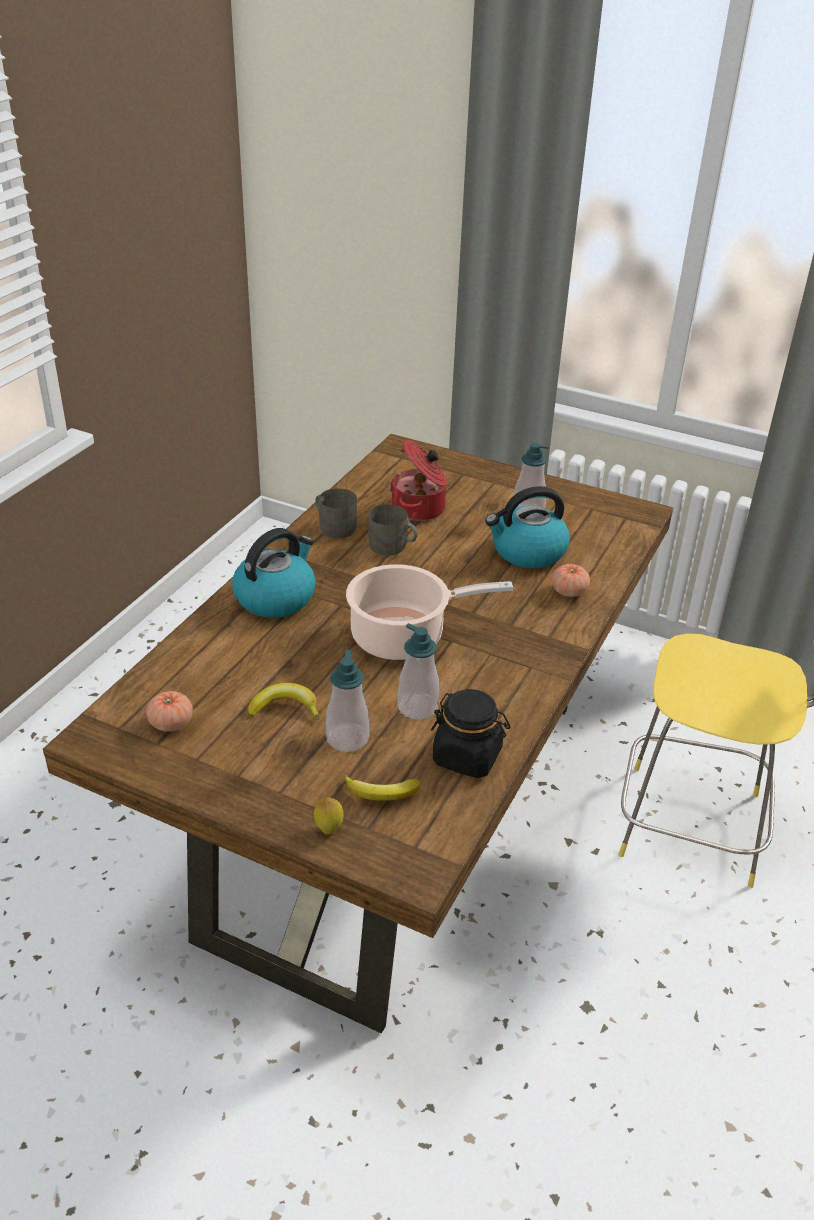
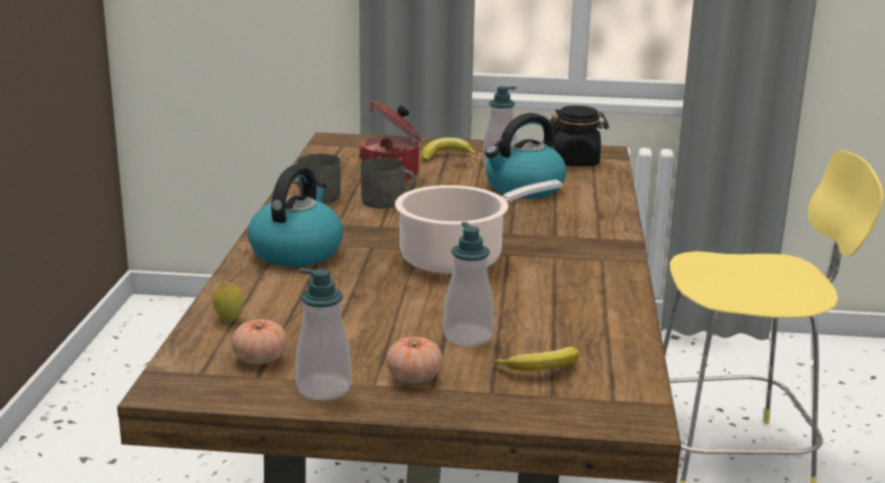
camera: 20 degrees left, 15 degrees down
(285, 708) = (380, 326): banana -> banana (446, 156)
(329, 829) = (511, 405): lemon -> lemon (229, 320)
(417, 707) = (518, 303): soap dispenser -> soap dispenser (324, 388)
(467, 756) = (602, 328): black jar -> black jar (576, 161)
(569, 591) = (587, 207): tomato -> tomato (414, 377)

